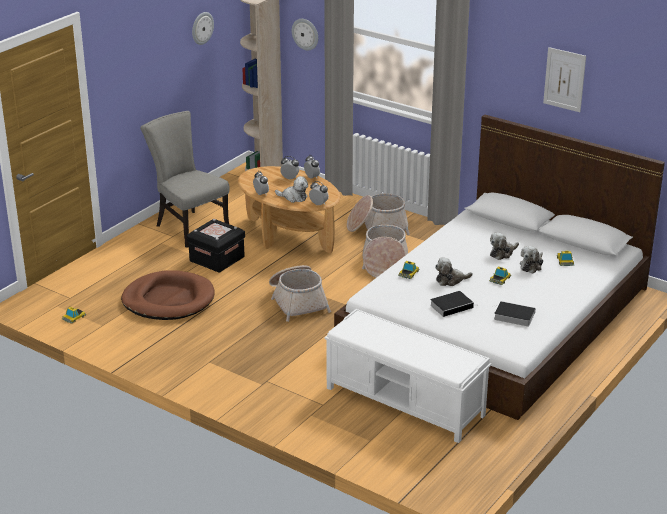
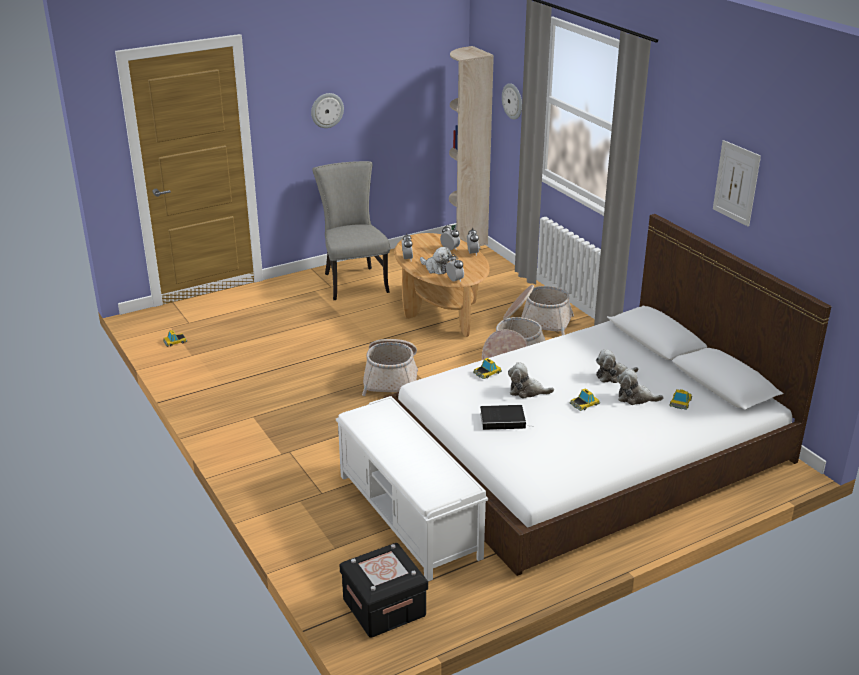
camera: 25 degrees right, 0 degrees up
(168, 300) = (272, 346): brown dog bed -> none
(202, 28) = (409, 80): wall clock -> wall clock (327, 110)
(217, 259) = (351, 317): black storage box -> black storage box (384, 607)
(513, 316) = (563, 450): book -> none
(531, 266) = (635, 398): plush toy -> plush toy turned 45 degrees clockwise

